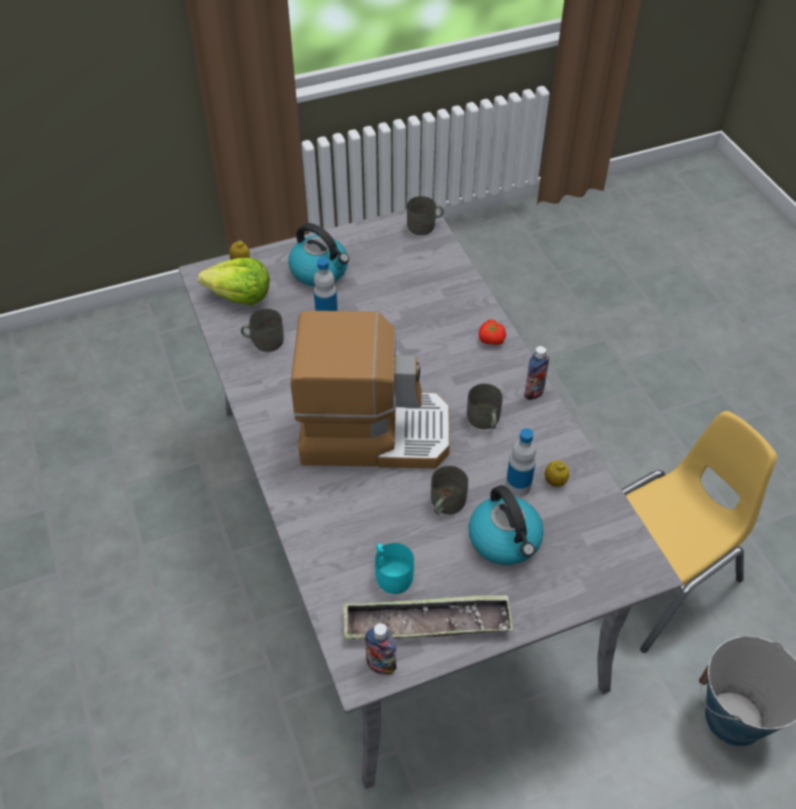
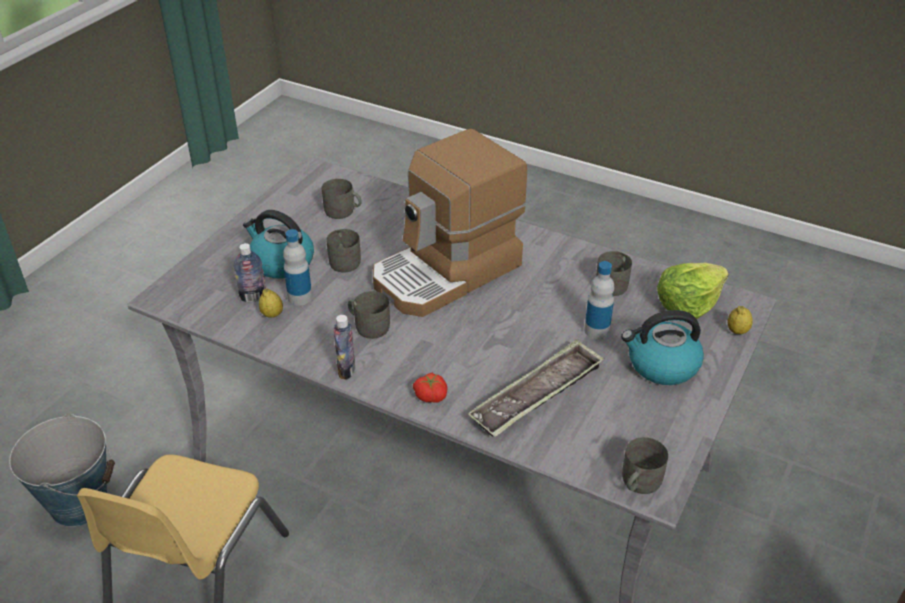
camera: 140 degrees right, 10 degrees down
(381, 665) = (306, 177): bottle -> bottle (253, 297)
(391, 574) = (343, 212): turquoise mug -> grey mug
(426, 623) = (297, 203): tray -> tray (537, 395)

